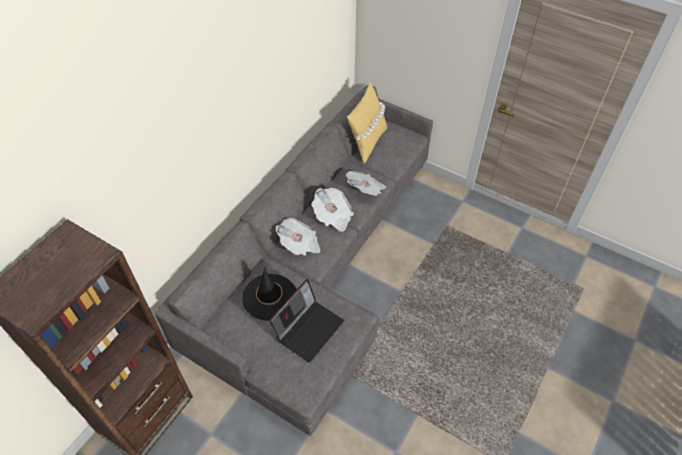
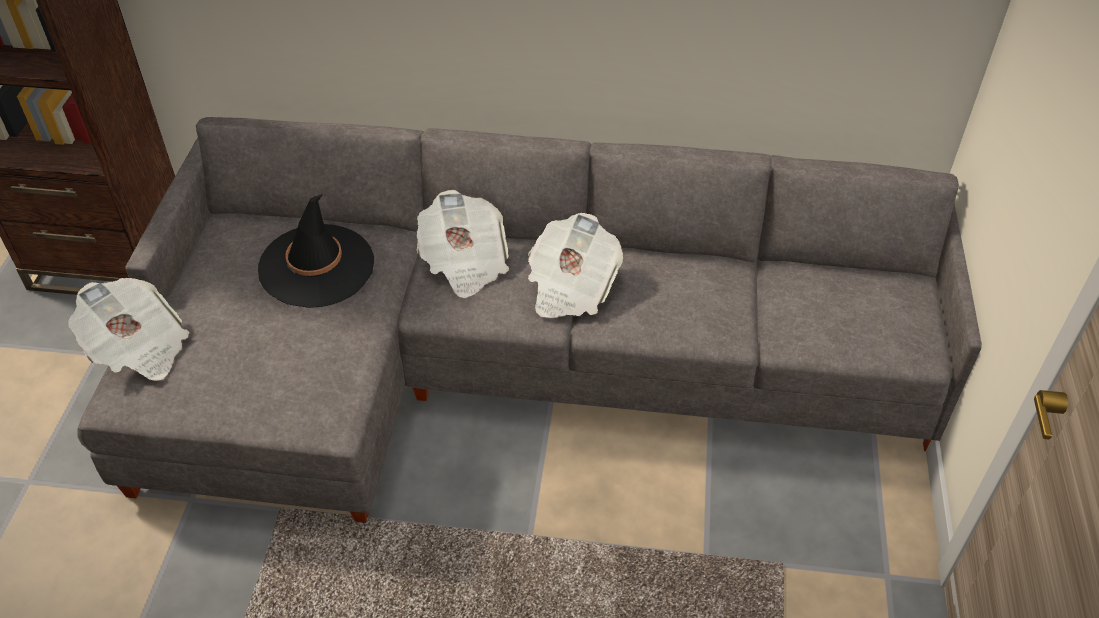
camera: 65 degrees right, 5 degrees down
(308, 328) = (266, 347): laptop -> none
(366, 190) = (681, 314): newspaper -> newspaper (138, 348)
(367, 142) = (826, 269): yellow pillow -> none

